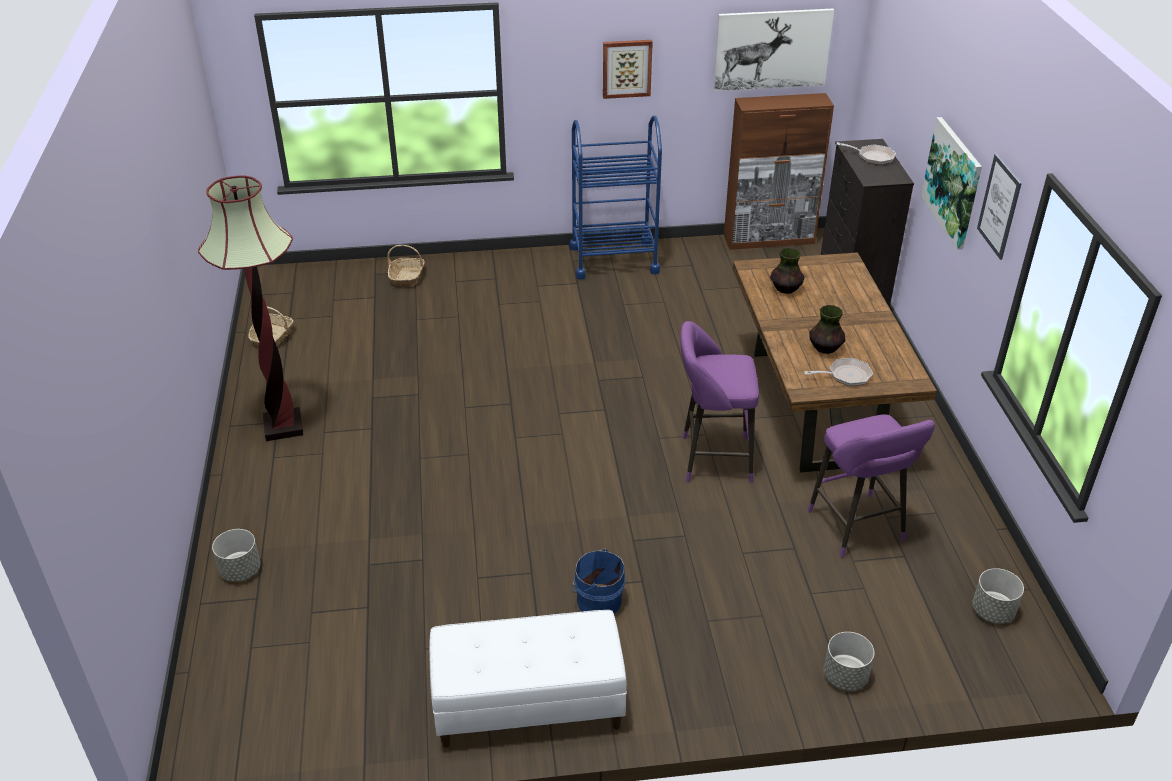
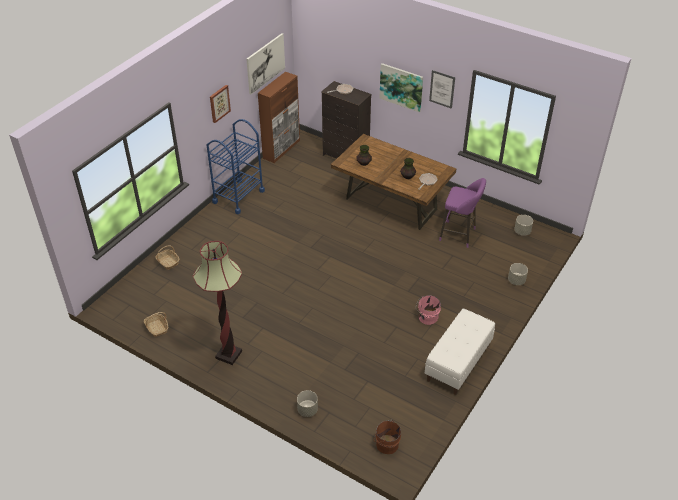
camera: 50 degrees left, 5 degrees up
(241, 712) = (386, 444): none -> brown bucket
(597, 600) = (427, 317): blue bucket -> pink bucket
(711, 459) = (388, 246): purple stool -> none

